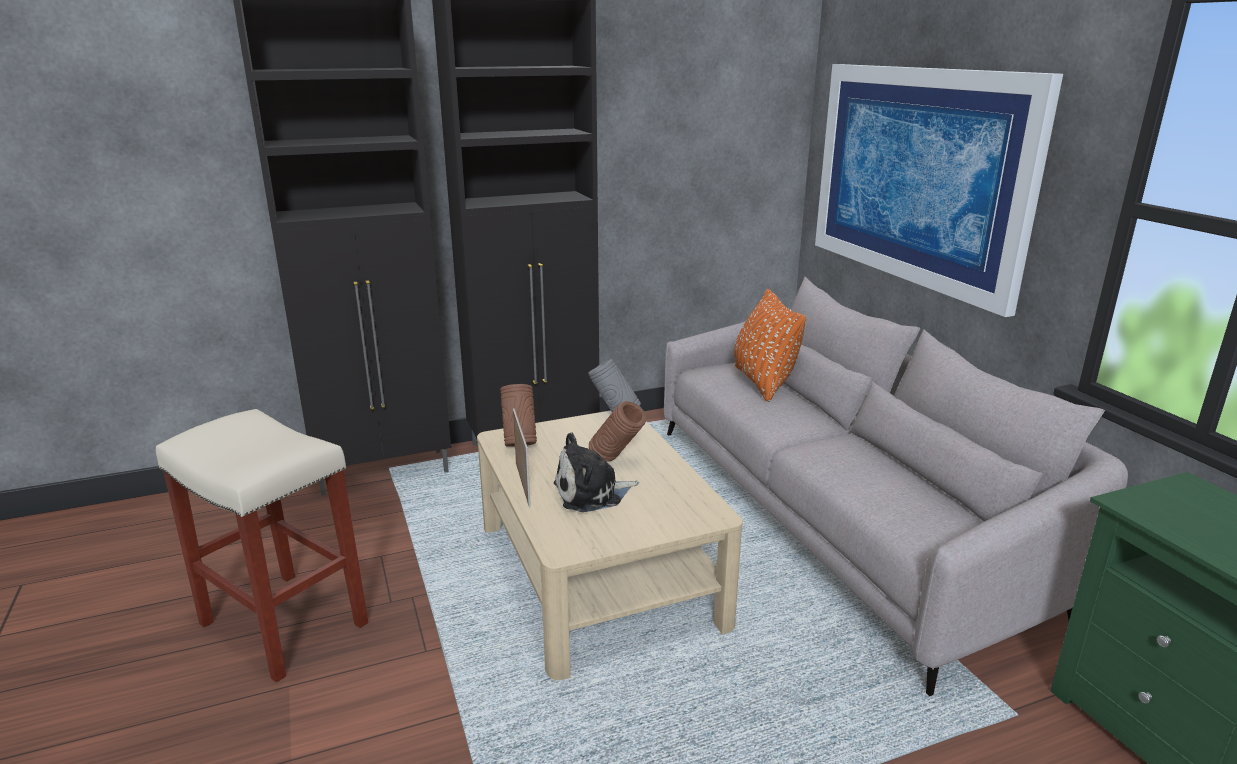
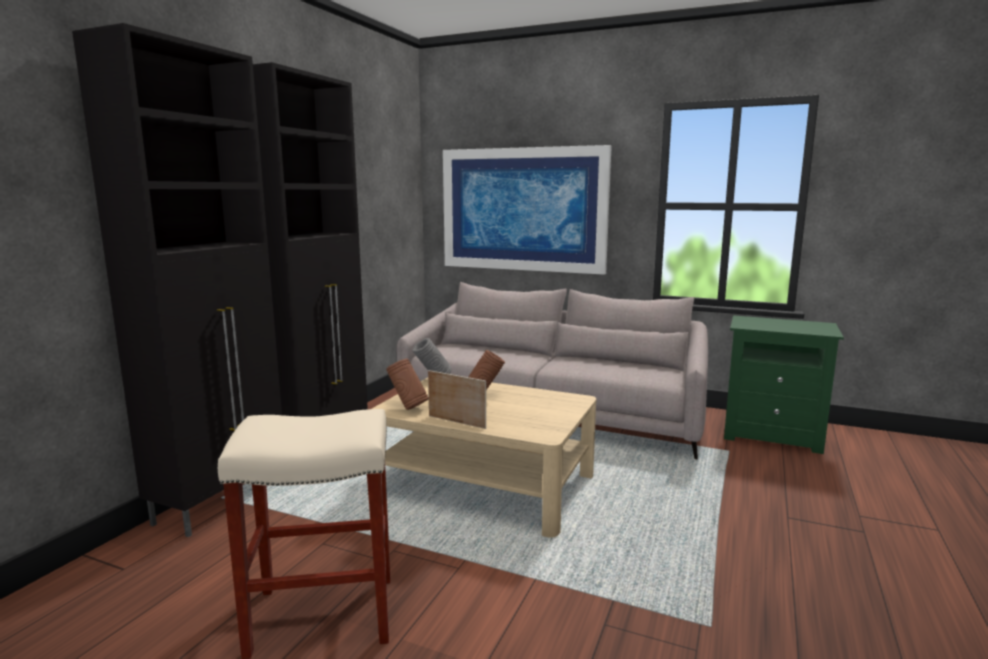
camera: 45 degrees left, 10 degrees down
(592, 493) = (504, 412): plush toy -> none
(763, 383) = (474, 348): orange pillow -> none

